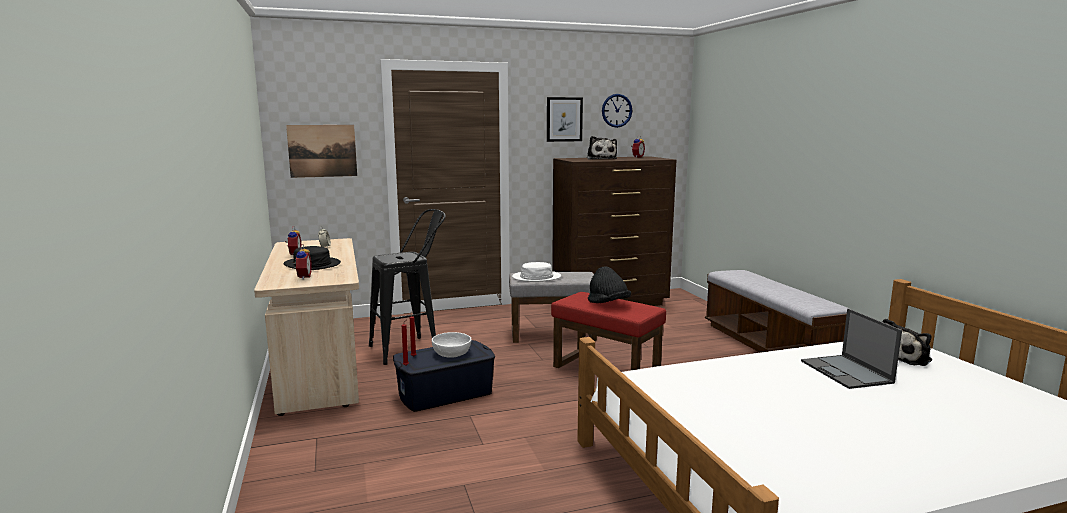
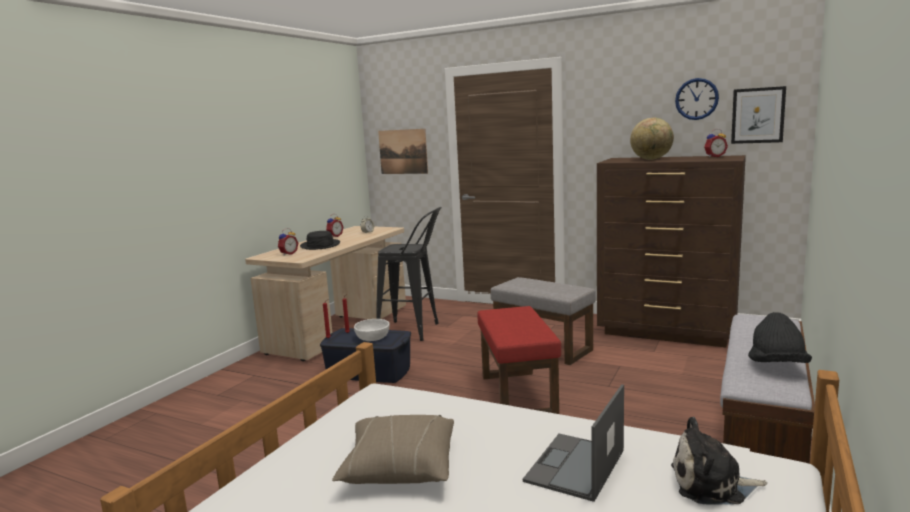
camera: 45 degrees right, 0 degrees up
(536, 277) = (526, 285): white hat -> none
(564, 119) = (626, 113): picture -> picture (758, 115)
(601, 159) = (651, 159): plush toy -> globe
(608, 304) = (515, 323): black hat -> black hat (777, 366)
(779, 410) = (399, 467): none -> beige pillow

